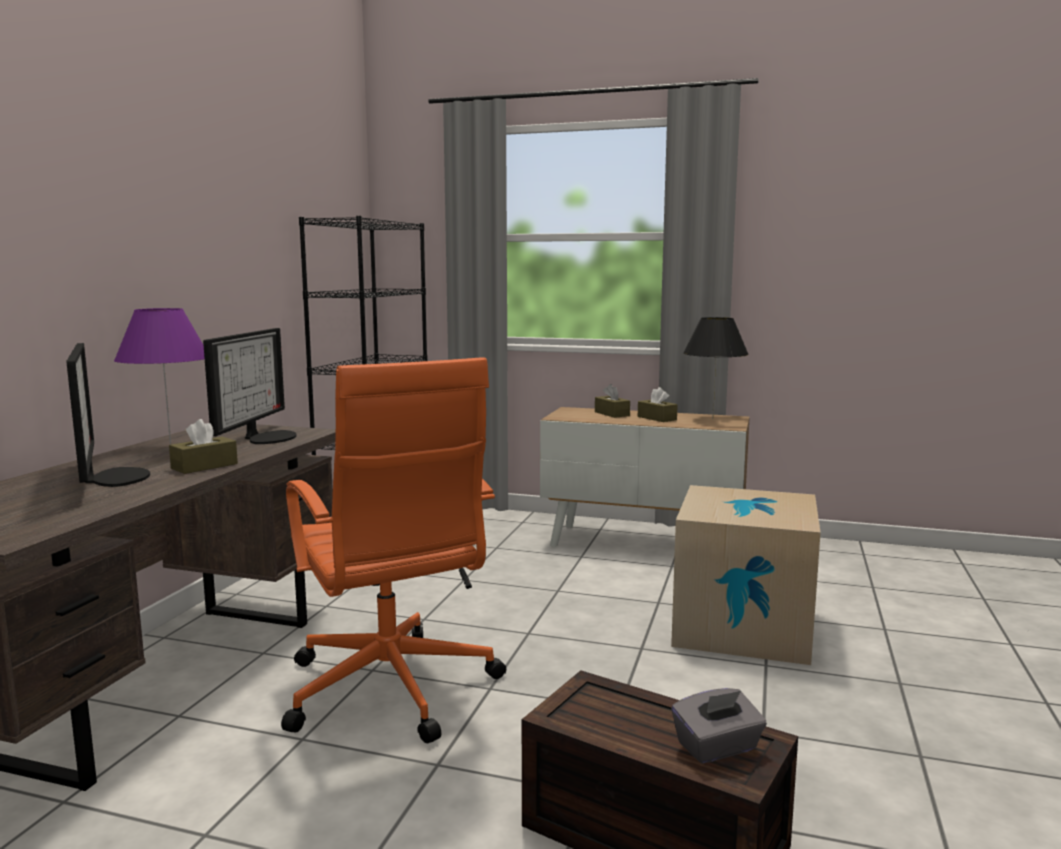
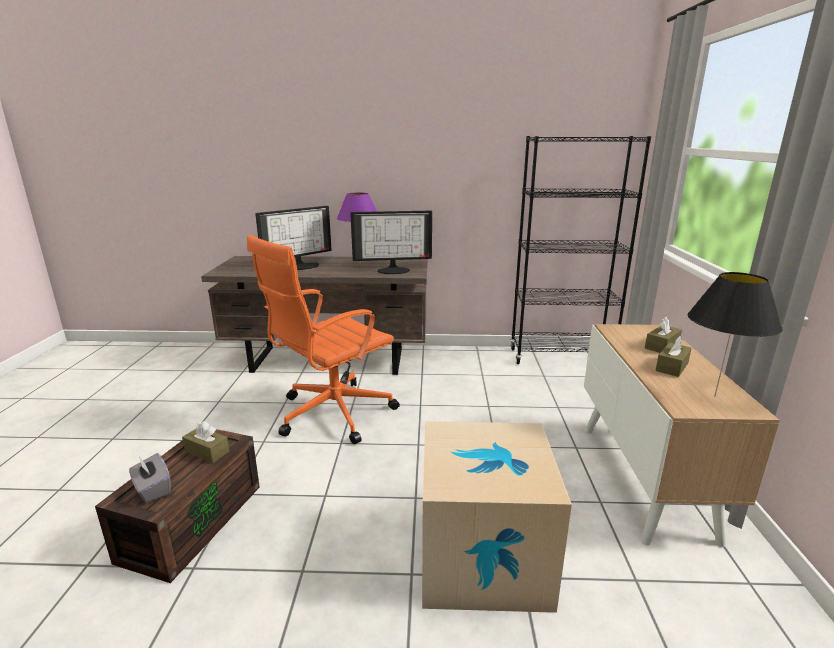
camera: 75 degrees right, 10 degrees up
(204, 466) = (327, 272): brown tissue box -> brown tissue box (207, 451)

